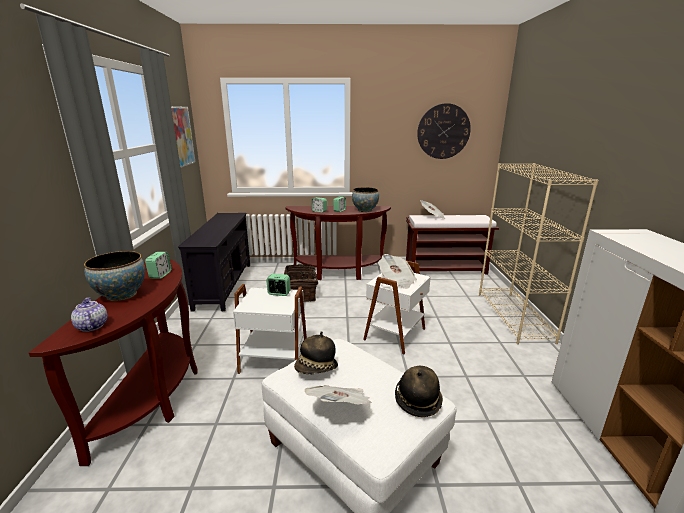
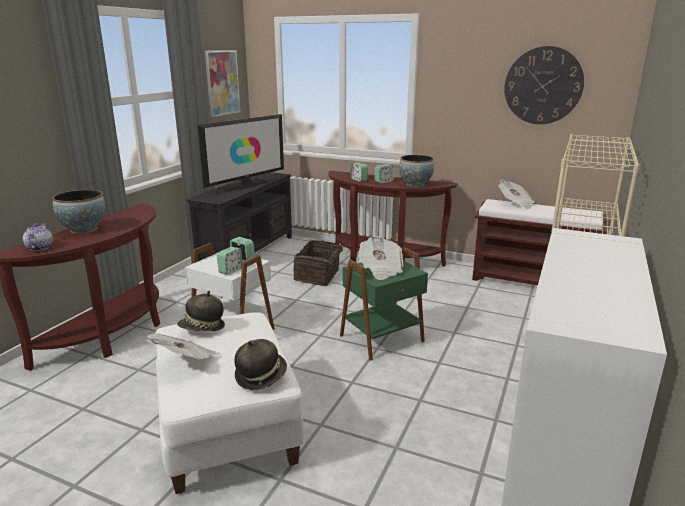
camera: 25 degrees right, 0 degrees up
(160, 275) = (130, 219): alarm clock -> alarm clock (230, 271)
(218, 226) = (245, 184): none -> television
(396, 334) = (383, 339): white side table -> green side table

